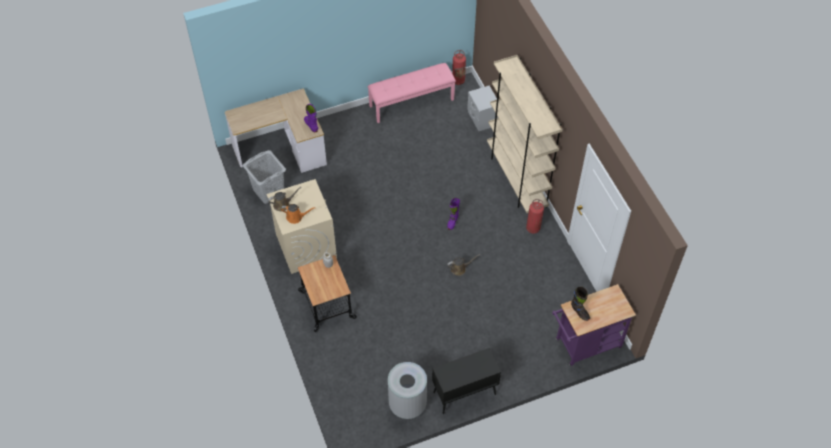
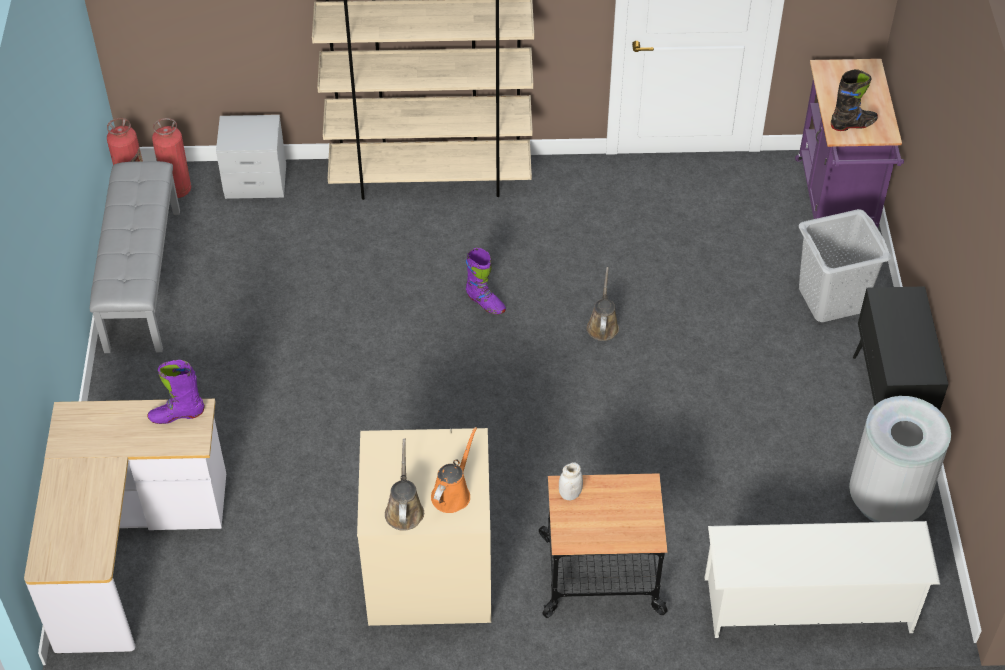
camera: 70 degrees left, 5 degrees down
(269, 191) = (236, 608): grey laundry basket -> grey laundry basket (830, 299)
(339, 385) = (808, 605): none -> white shoe rack
(411, 102) = (142, 279): pink bench -> grey bench
(533, 228) = (557, 191): fire extinguisher -> fire extinguisher (177, 190)

